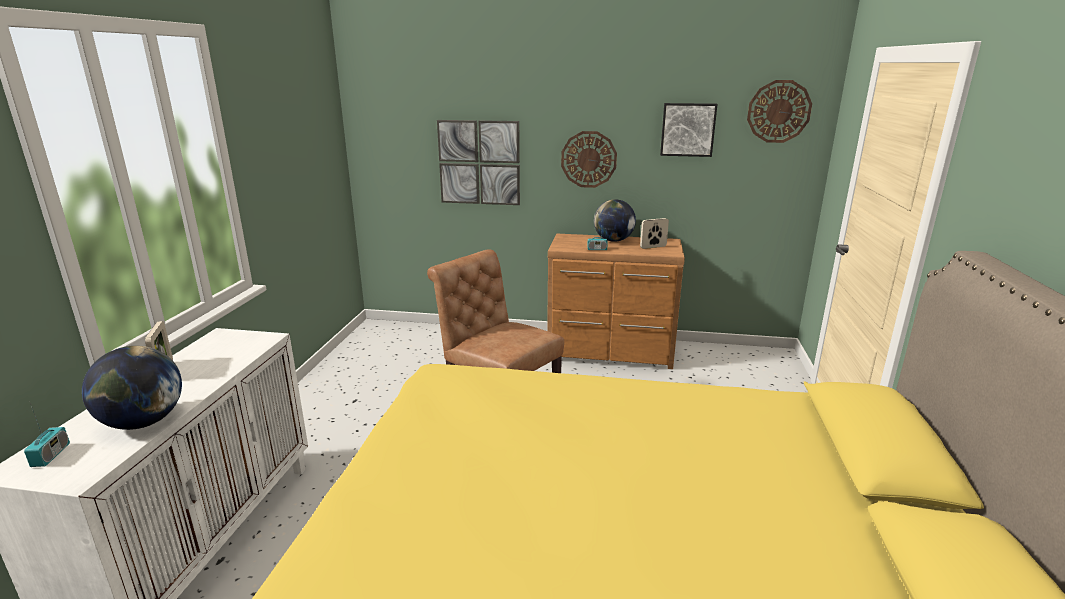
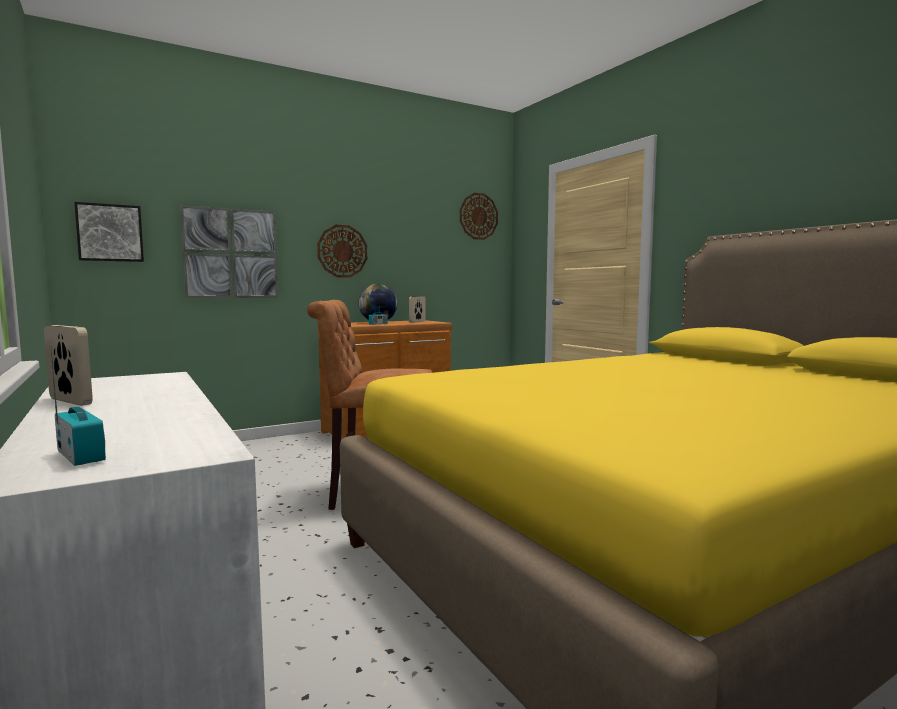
camera: 40 degrees left, 15 degrees down
(143, 422) = (169, 420): globe -> none
(687, 129) = (420, 227): picture -> picture (110, 233)

